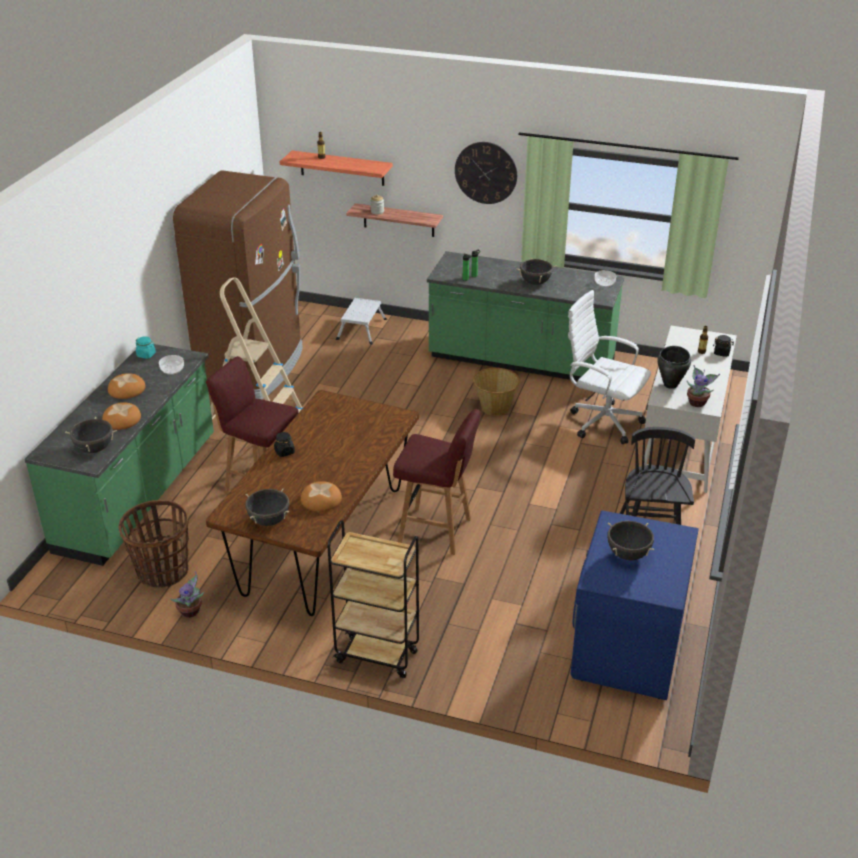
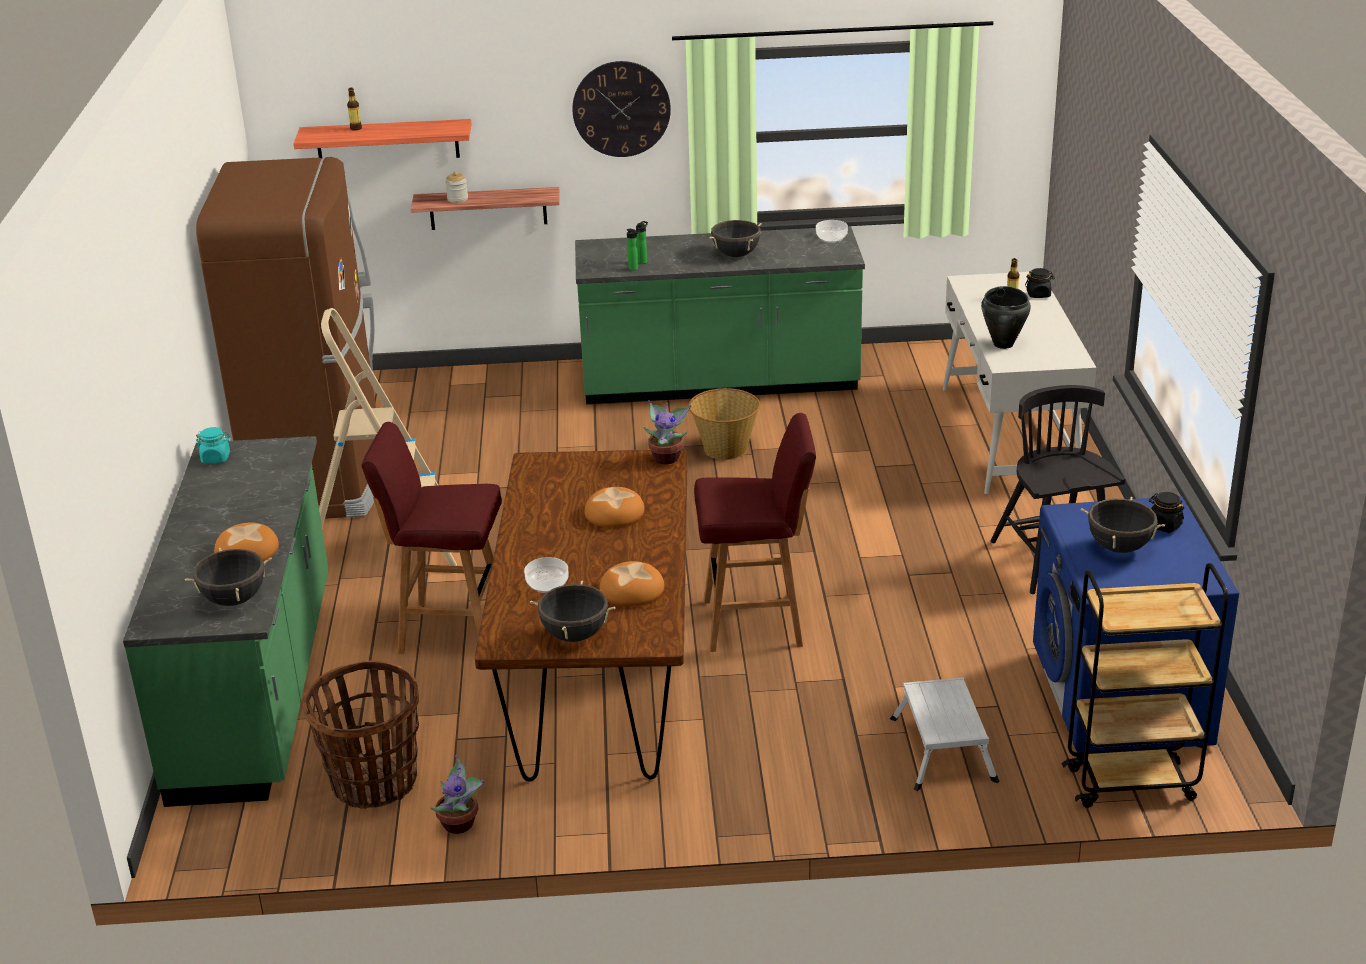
camera: 20 degrees left, 5 degrees down
(127, 389) = (222, 509): bread -> bread (614, 512)
(172, 370) = (276, 469): bowl -> bowl (547, 585)
(284, 452) = (526, 543): black jar -> black jar (1164, 525)
(361, 329) = (454, 391): white step ladder -> white step ladder (943, 750)
(375, 657) = (785, 806): brown cart -> brown cart (1129, 786)
(602, 422) = (886, 435): white office chair -> none
(697, 402) = (1054, 357): potted plant -> potted plant (667, 457)

